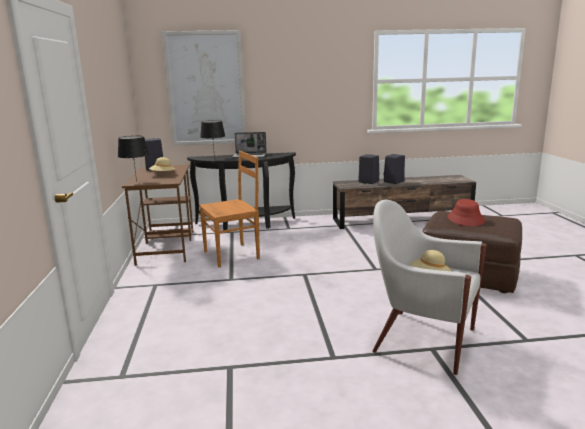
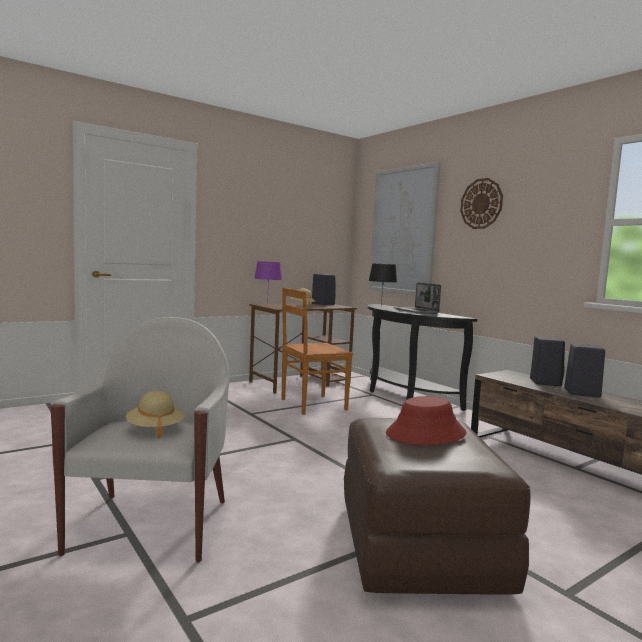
camera: 60 degrees right, 10 degrees down
(136, 182) = (267, 304): black table lamp -> purple table lamp
(233, 255) = (311, 405): brown chair -> brown chair turned 120 degrees clockwise
(284, 67) = (481, 203): none -> wall clock

